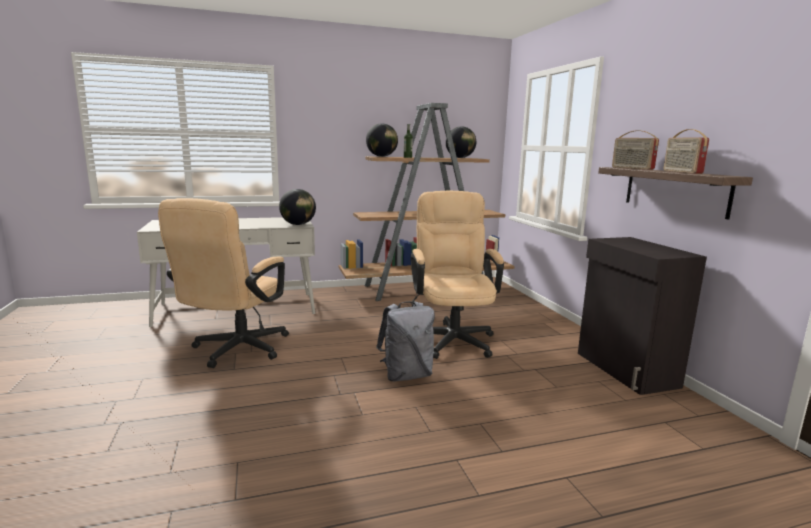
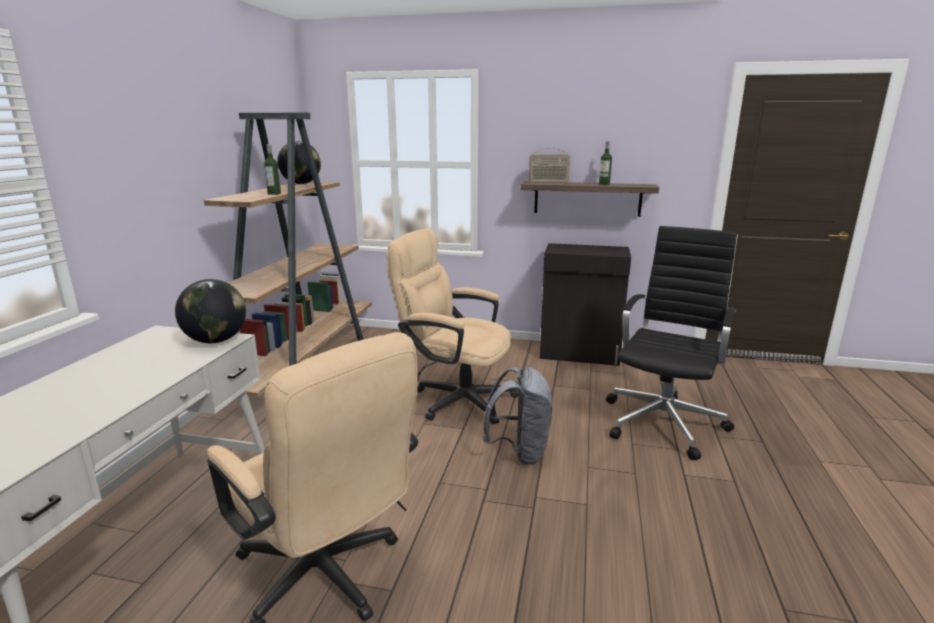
camera: 60 degrees left, 5 degrees up
(381, 156) = (232, 197): globe -> none
(550, 437) = (664, 421): none -> black office chair
(681, 172) = (604, 184): radio -> bottle

